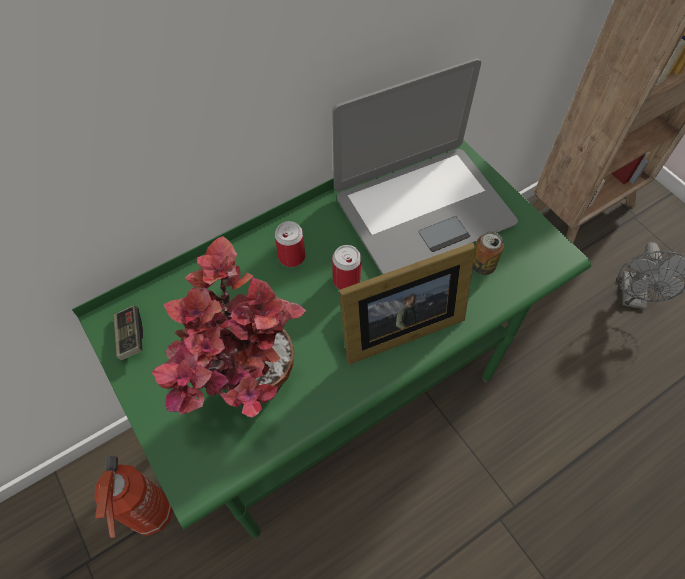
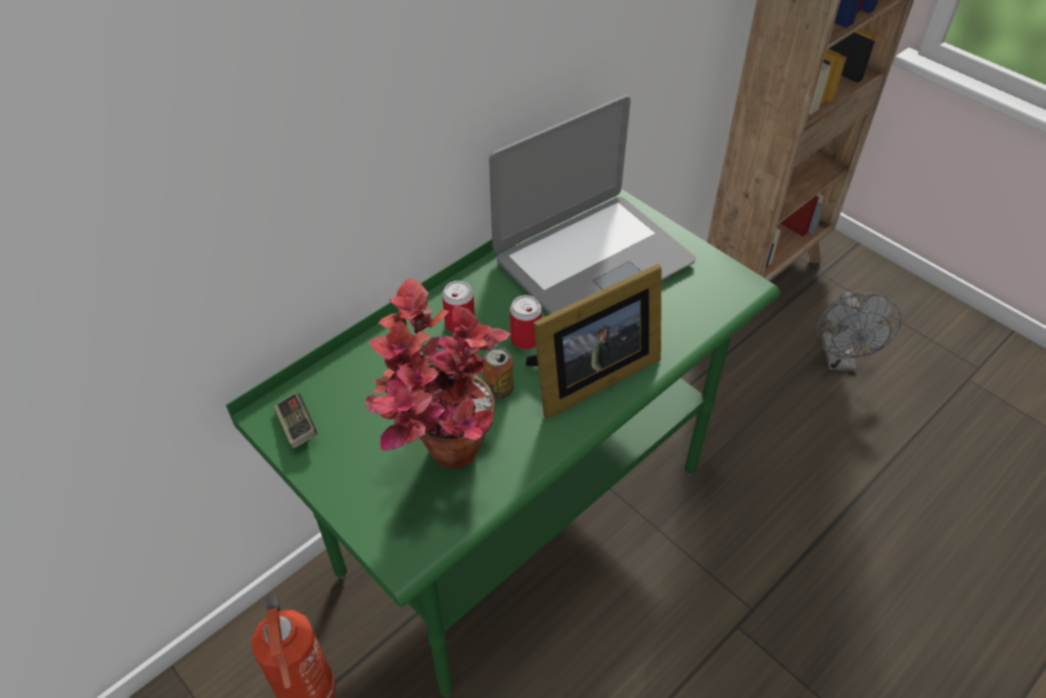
camera: 10 degrees left, 10 degrees down
(482, 266) = (668, 306): can -> can (498, 389)

